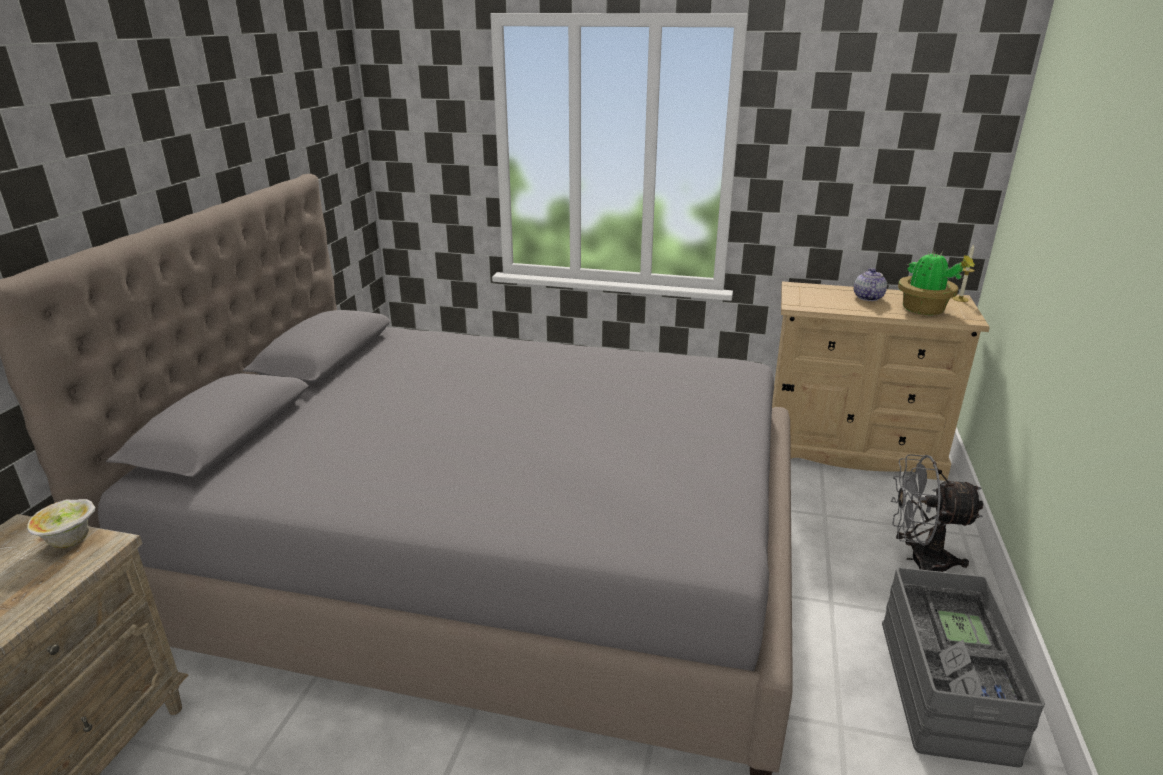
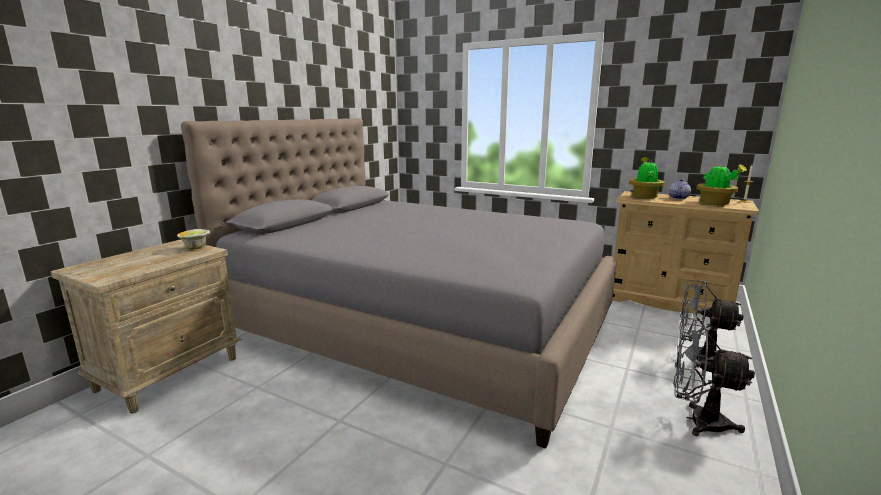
camera: 15 degrees right, 10 degrees down
(818, 297) = (644, 196): none -> potted plant
(947, 686) = (697, 421): grey storage box -> grey fan

